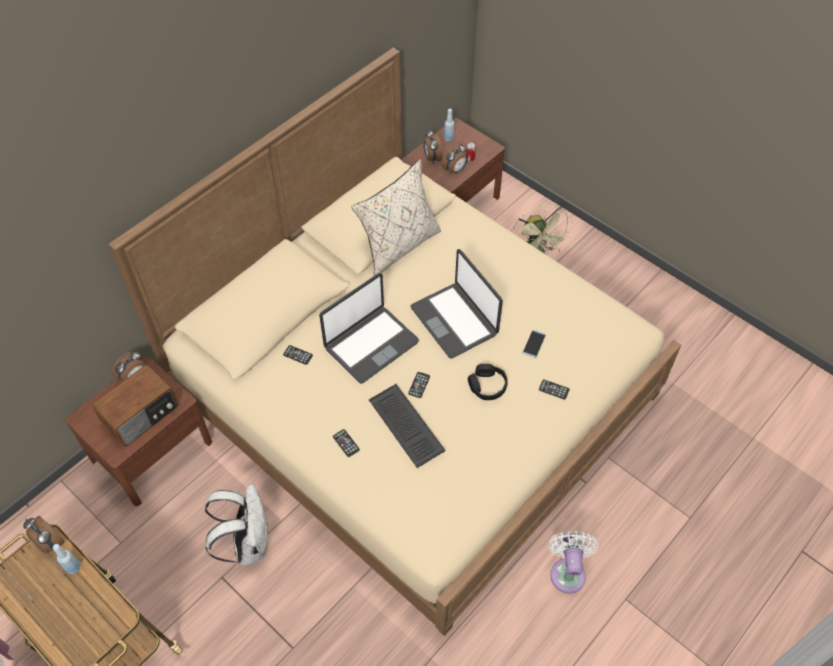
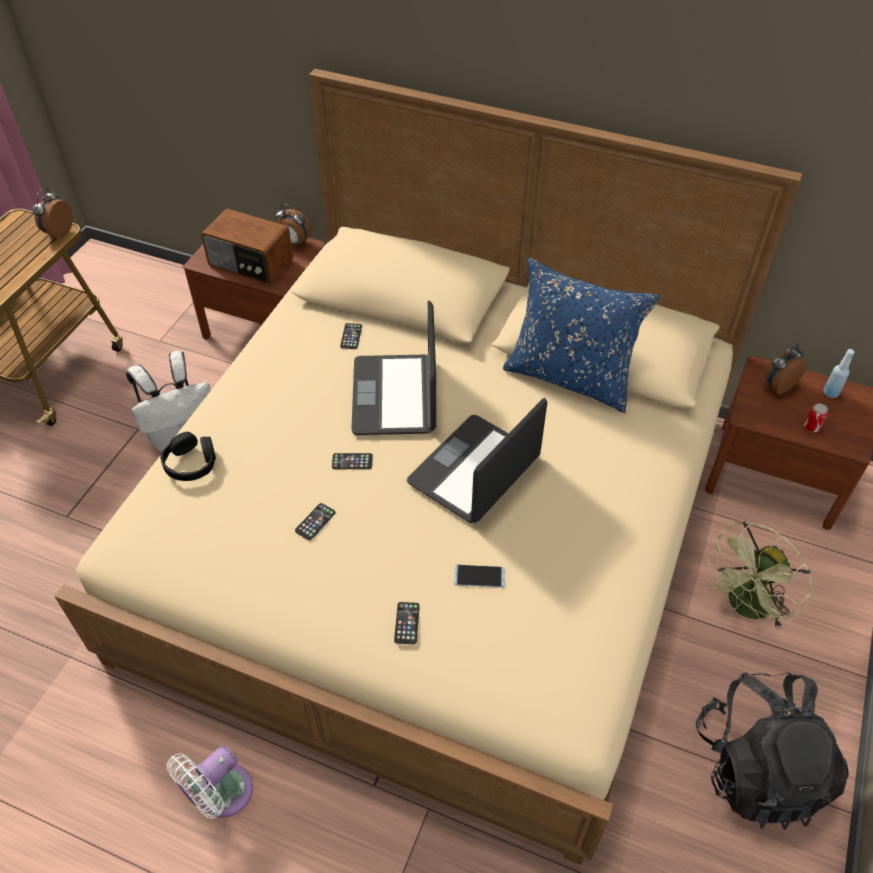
camera: 70 degrees right, 5 degrees down
(73, 567) = (35, 256): blue bottle -> none
(346, 443) = (241, 416): phone -> phone (315, 522)
(370, 344) = (395, 396): laptop -> laptop turned 60 degrees clockwise
(398, 246) = (570, 377): beige pillow -> blue pillow
(404, 426) = (283, 465): keyboard -> none
(455, 170) = (775, 417): alarm clock -> none
(487, 386) = (380, 537): black headphones -> black headphones (191, 463)
(567, 571) = (221, 795): white fan -> white fan turned 150 degrees clockwise
(628, 295) = (757, 768): none -> black backpack

